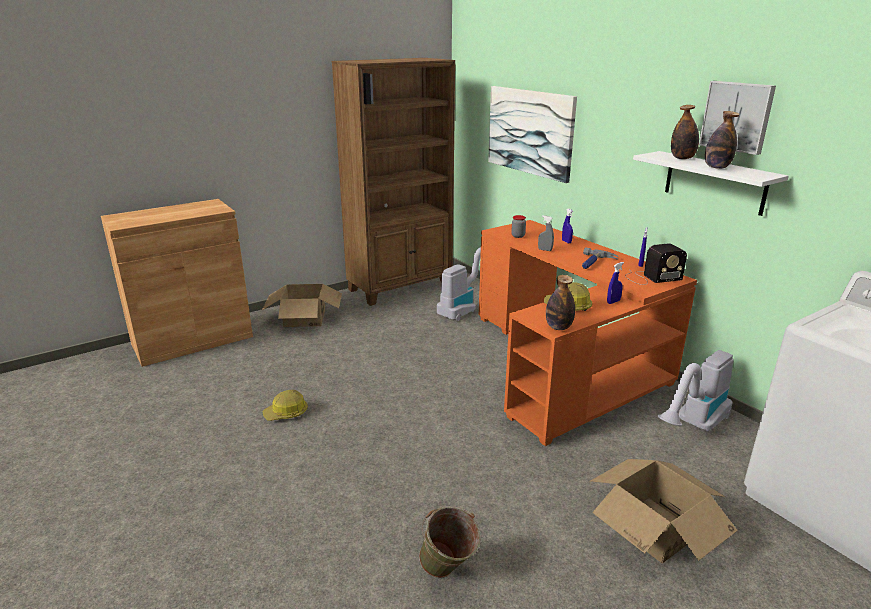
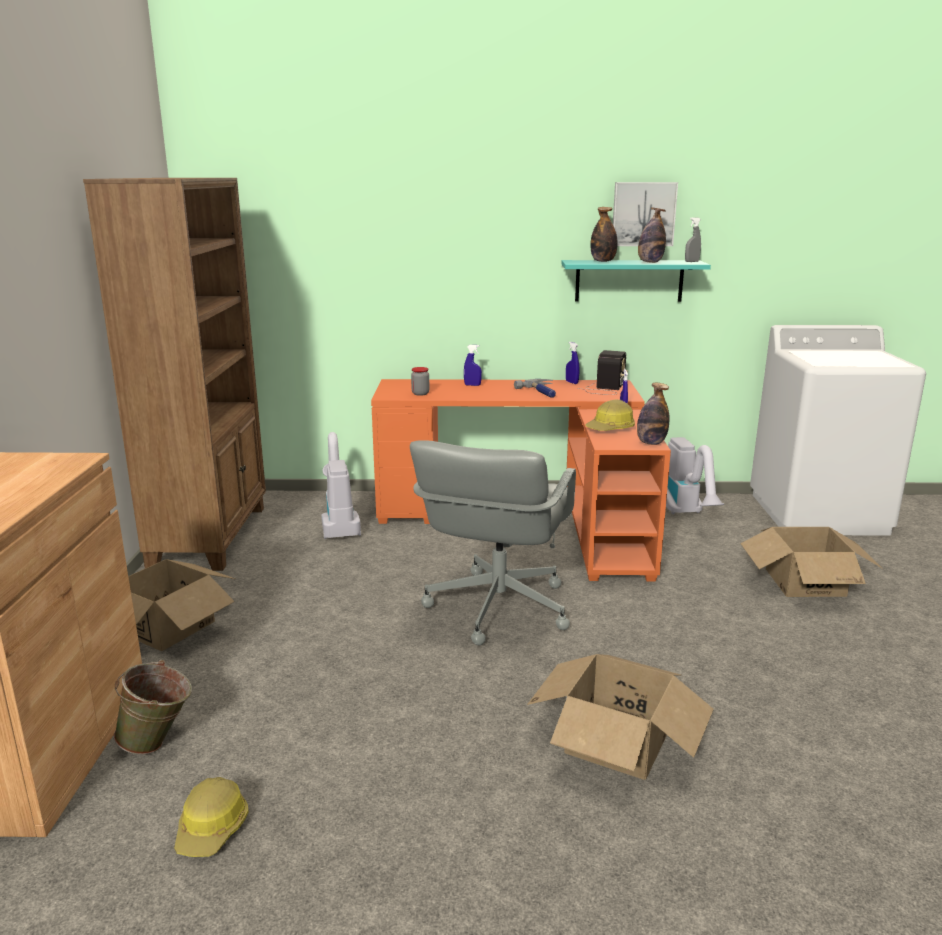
camera: 55 degrees left, 5 degrees down
(286, 413) = (416, 714): hard hat -> hard hat (213, 829)
(314, 492) = (616, 741): none -> cardboard box
(425, 396) = (496, 608): none -> grey office chair
(448, 572) = (807, 697): green bucket -> green bucket (159, 743)
(530, 132) = (360, 267): picture -> none
(545, 250) = (478, 396): grey spray bottle -> grey spray bottle (691, 261)
(714, 182) = (629, 280): white shelf -> turquoise shelf

